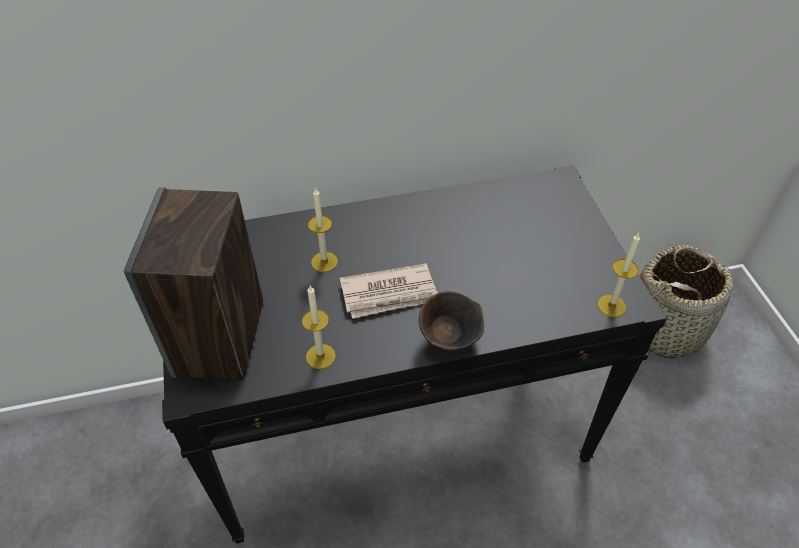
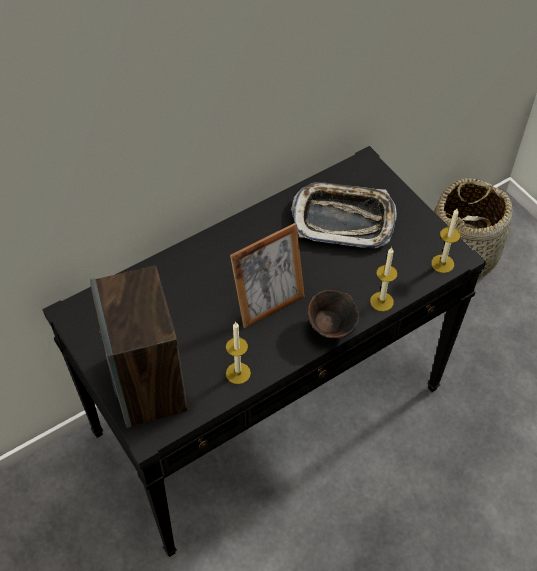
camera: 20 degrees left, 5 degrees up
(324, 262) = (202, 293): candle -> candle (381, 301)
(390, 294) = (269, 305): newspaper -> picture frame
(513, 229) = (343, 219): none -> tray

